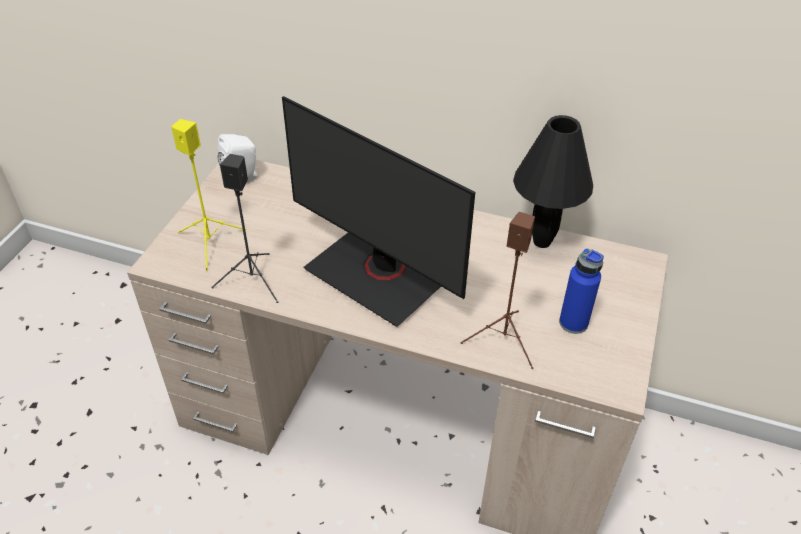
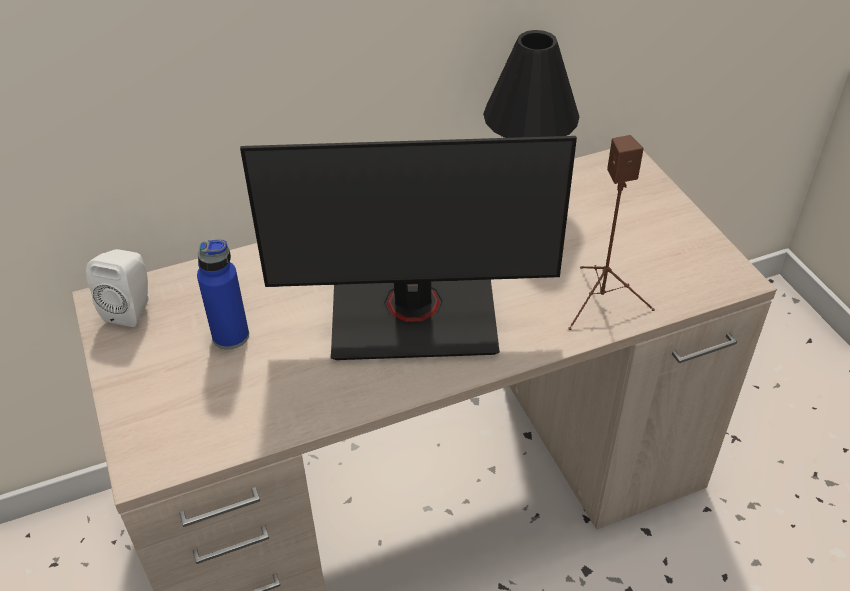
camera: 40 degrees left, 0 degrees up
(211, 243) = (184, 402): yellow speaker -> none
(253, 281) = (289, 409): black speaker -> none
(573, 323) = (636, 247): blue bottle -> blue bottle (231, 336)

